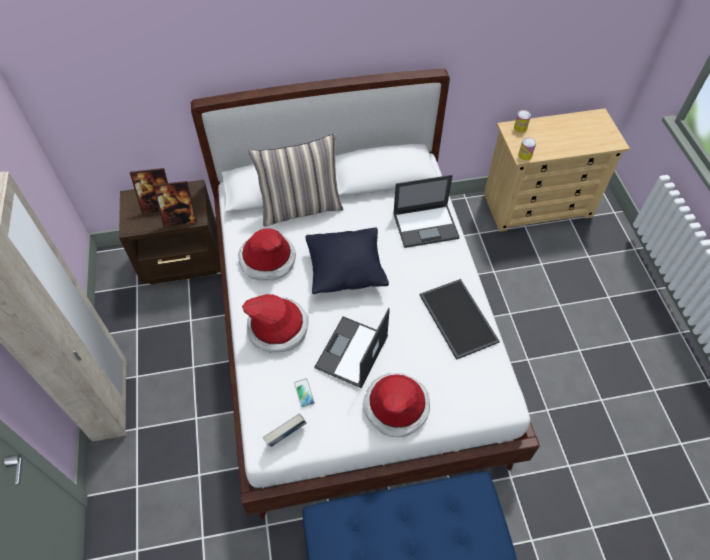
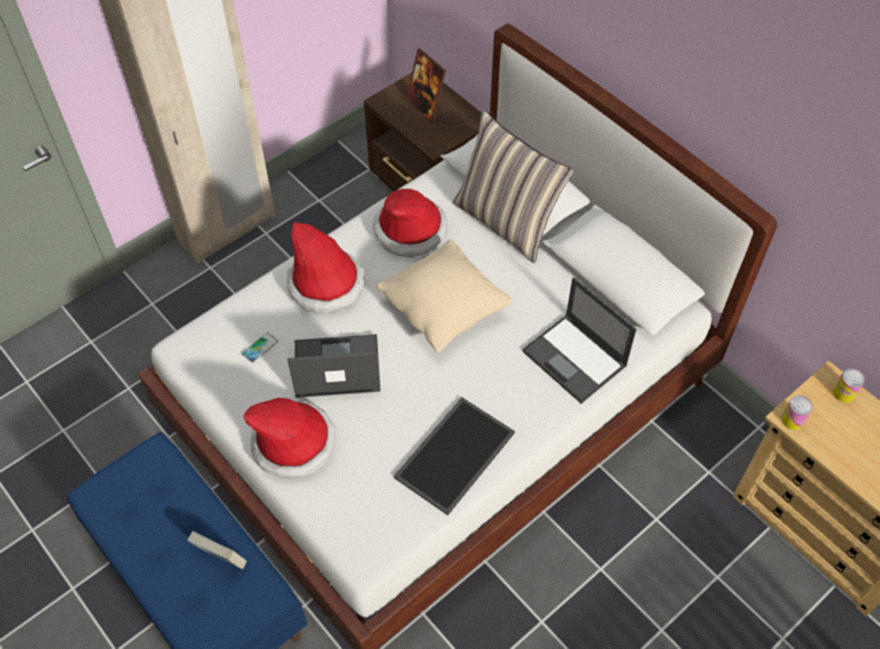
camera: 60 degrees right, 0 degrees up
(180, 219) = (423, 134): picture frame -> none
(286, 436) = (202, 359): book -> book (220, 558)
(346, 272) = (444, 310): black pillow -> beige pillow

